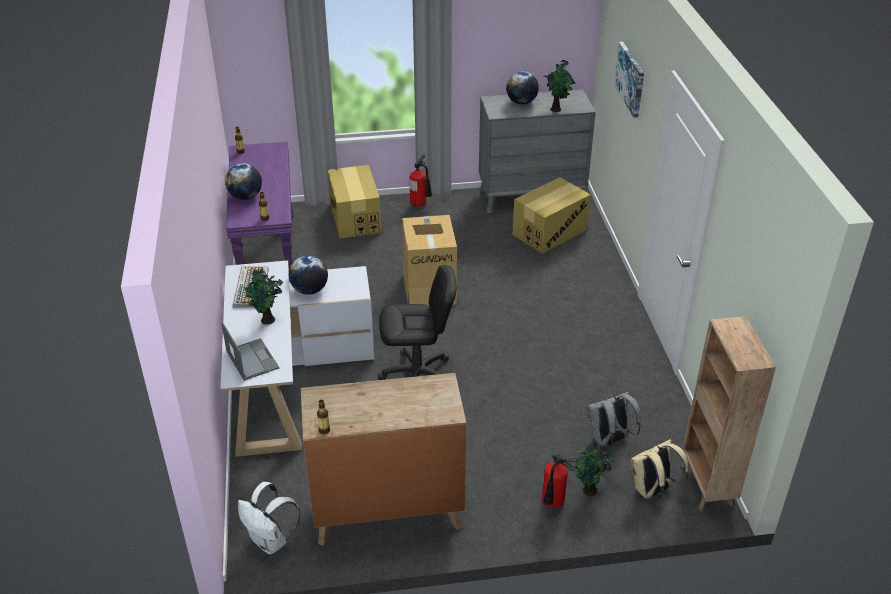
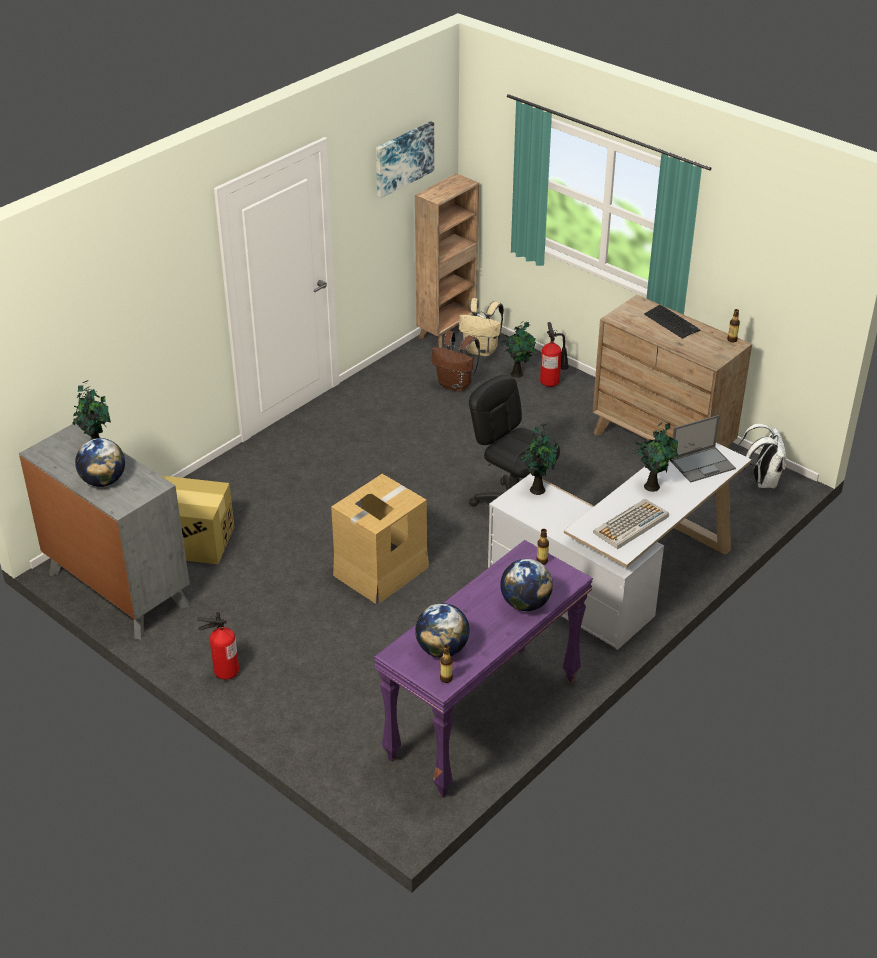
camera: 130 degrees left, 0 degrees up
(251, 359) = (702, 464): laptop -> laptop turned 135 degrees counterclockwise
(309, 290) = (569, 514): globe -> globe (442, 649)
(351, 292) = (537, 489): none -> potted plant
(355, 218) = (315, 709): cardboard box -> none
(396, 412) = (671, 322): none -> keyboard
(609, 440) = (456, 385): grey backpack -> brown backpack
(631, 79) = (123, 303): picture -> picture (403, 158)

